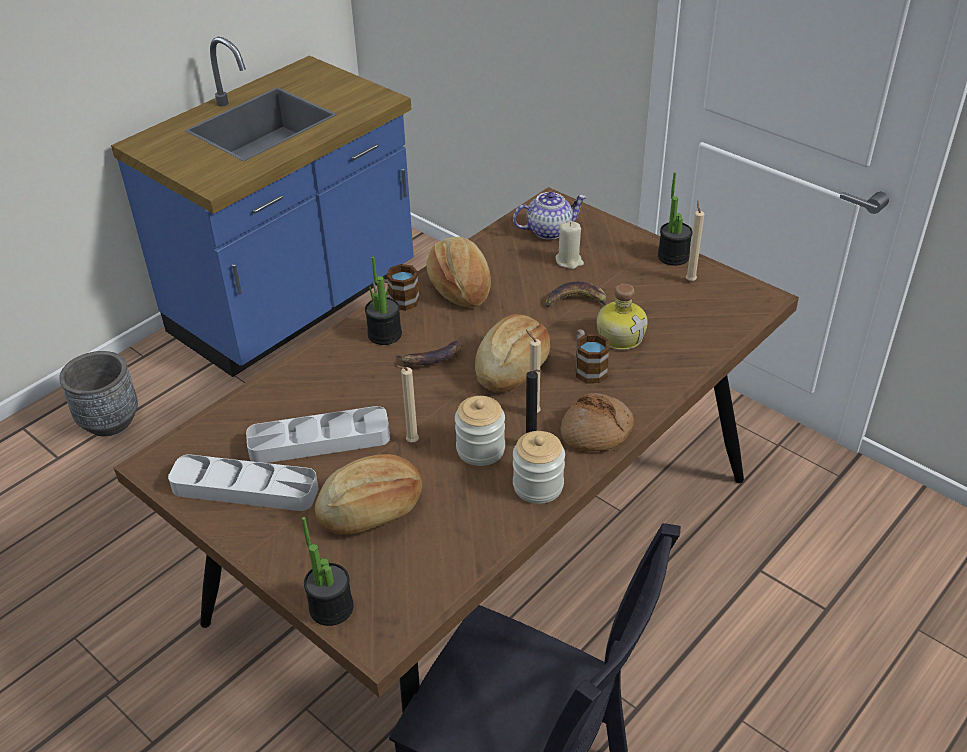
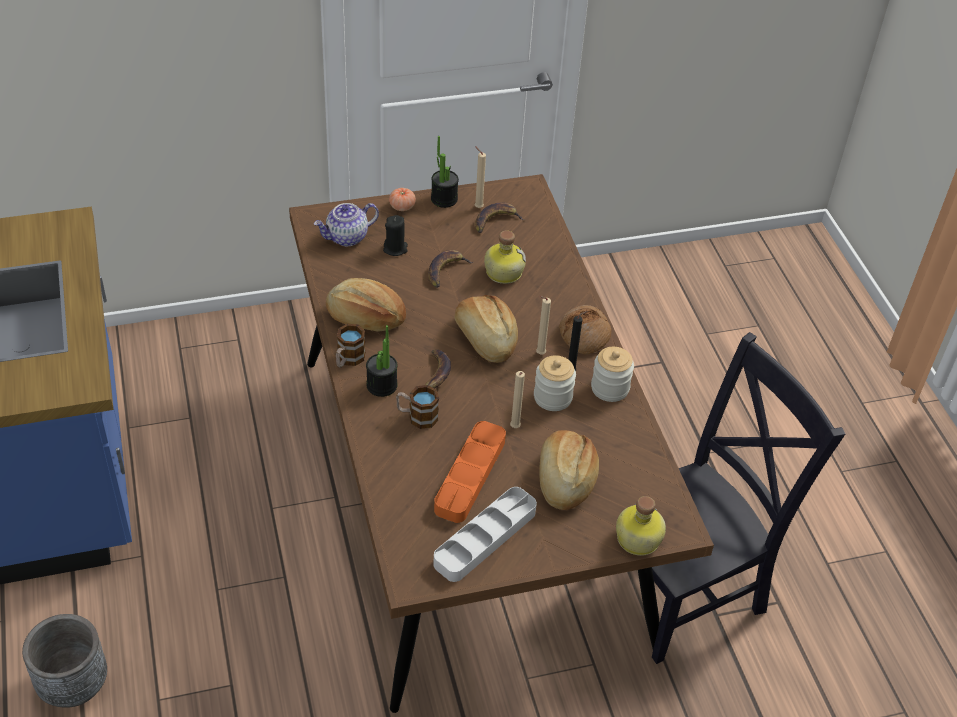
camera: 60 degrees left, 5 degrees up
(319, 441) = (470, 475): grey tray -> orange tray
(331, 608) = (636, 539): potted plant -> bottle
(549, 230) = (347, 237): teapot -> teapot turned 135 degrees counterclockwise
(569, 261) = (395, 248): beige candle -> black candle
(587, 368) = (520, 305): mug -> mug (417, 416)
(629, 239) = (402, 206): none -> tomato
(686, 299) = (495, 221): none -> banana

